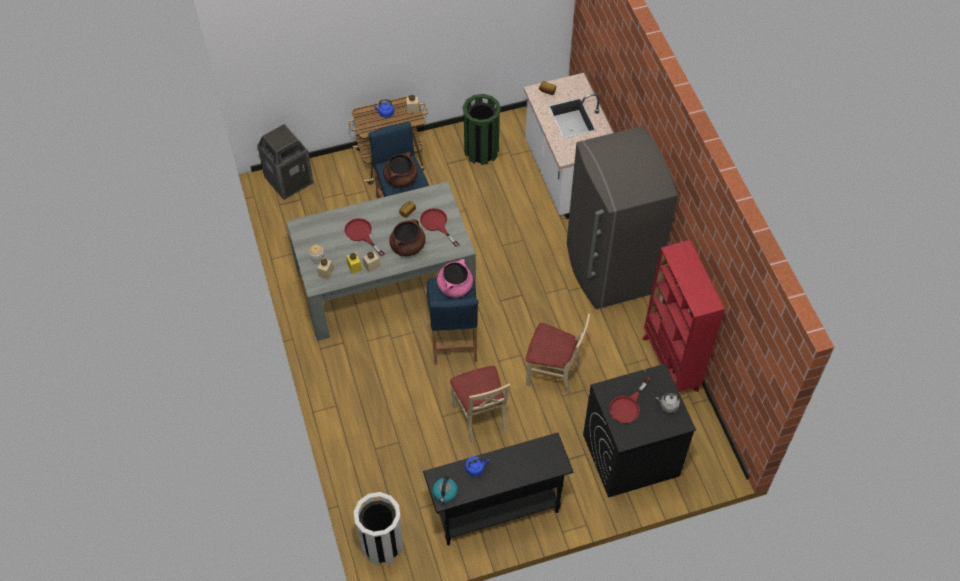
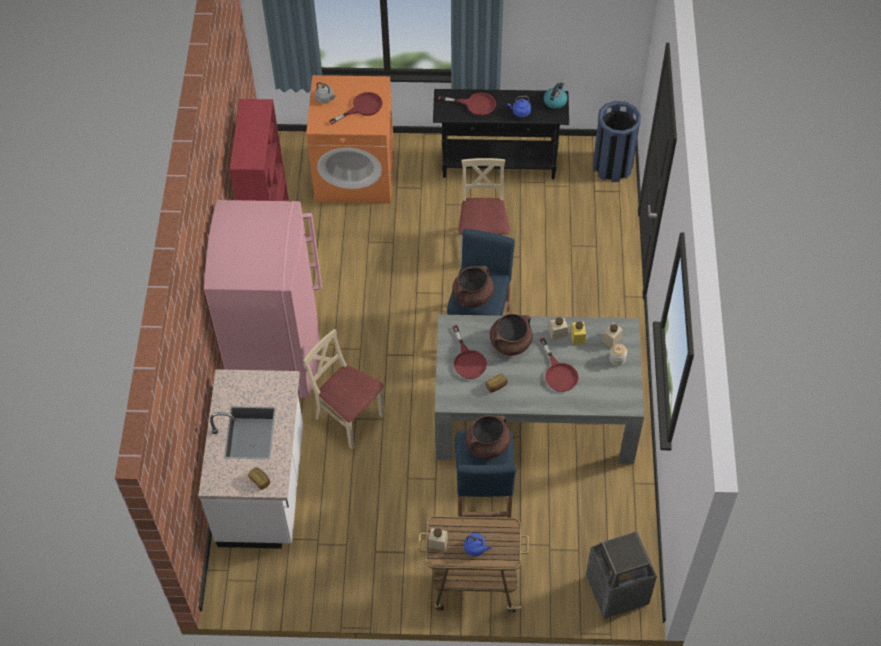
camera: 160 degrees left, 0 degrees up
(382, 545) = (612, 167): white trash can -> blue trash can
(455, 287) = (472, 296): pink cooking pot -> brown cooking pot
(481, 151) = (353, 557): green trash can -> none
(524, 464) = (475, 104): none -> red frying pan
(553, 374) = (392, 265): beige chair -> beige chair (349, 418)
(609, 269) = (277, 355): grey fridge -> pink fridge
(630, 455) = (355, 175): black washing machine -> orange washing machine

